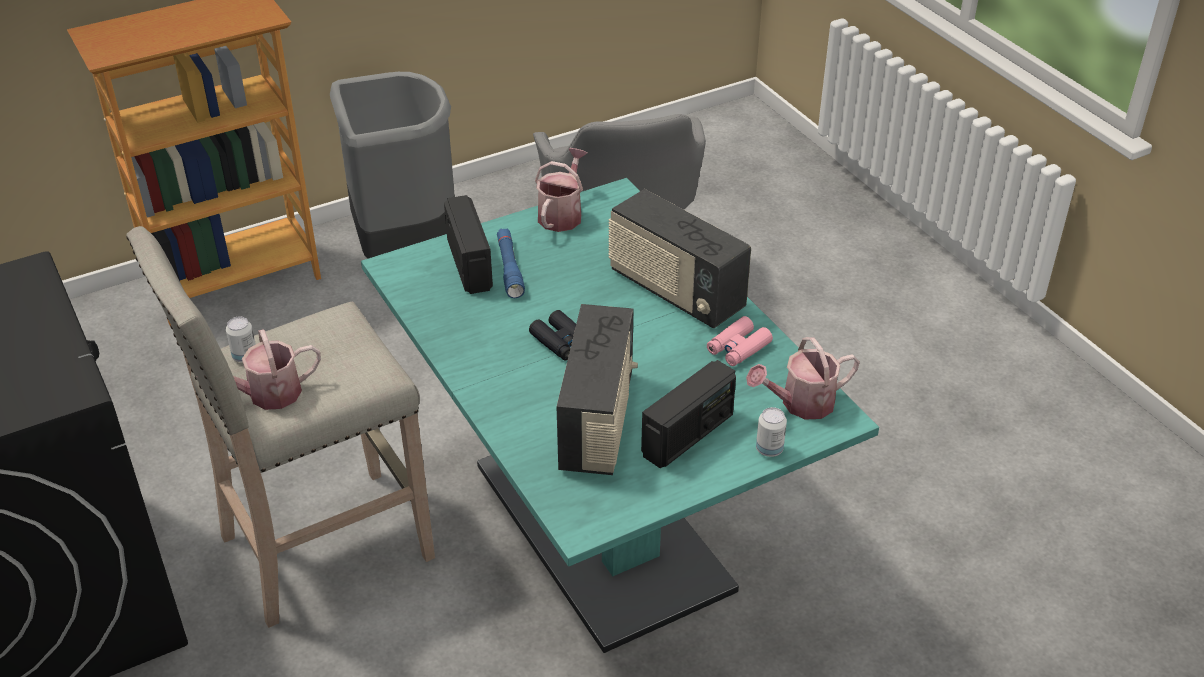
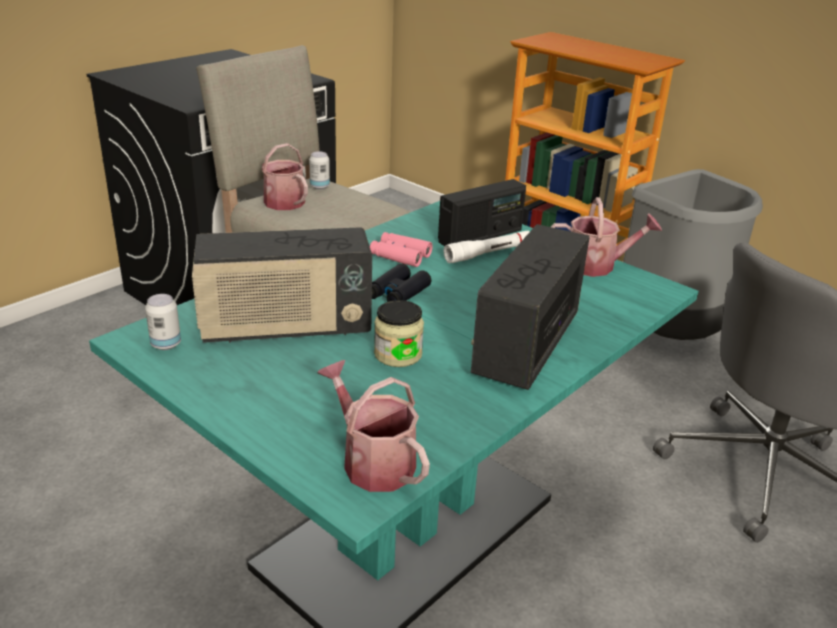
camera: 70 degrees right, 10 degrees down
(509, 268) = (489, 253): blue flashlight -> white flashlight
(665, 363) = (398, 354): none -> jar
(688, 435) = (284, 384): radio -> none
(738, 348) = (453, 399): pink binoculars -> pink binoculars (400, 255)
(769, 449) = (277, 445): can -> can (166, 344)

